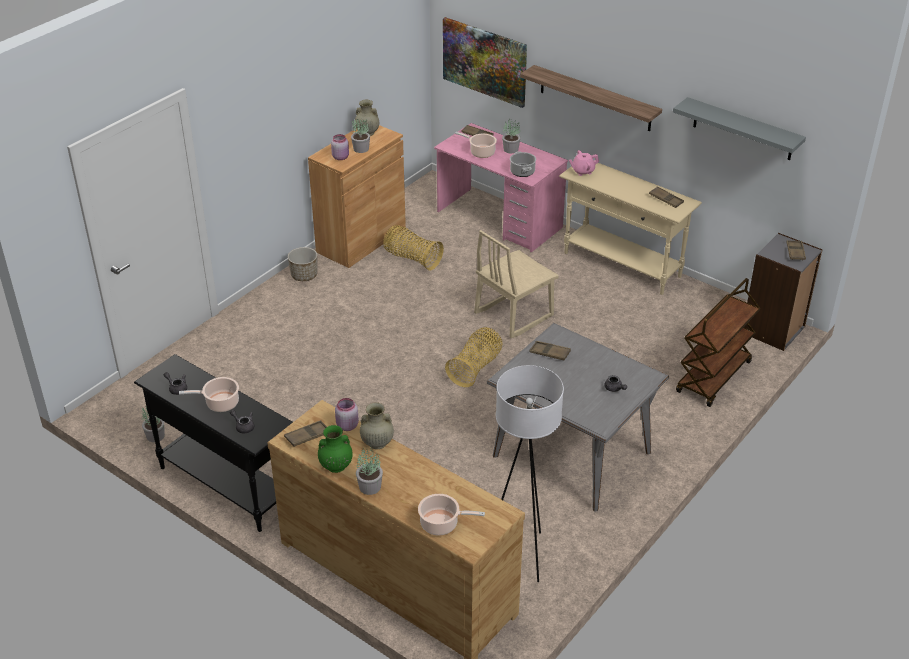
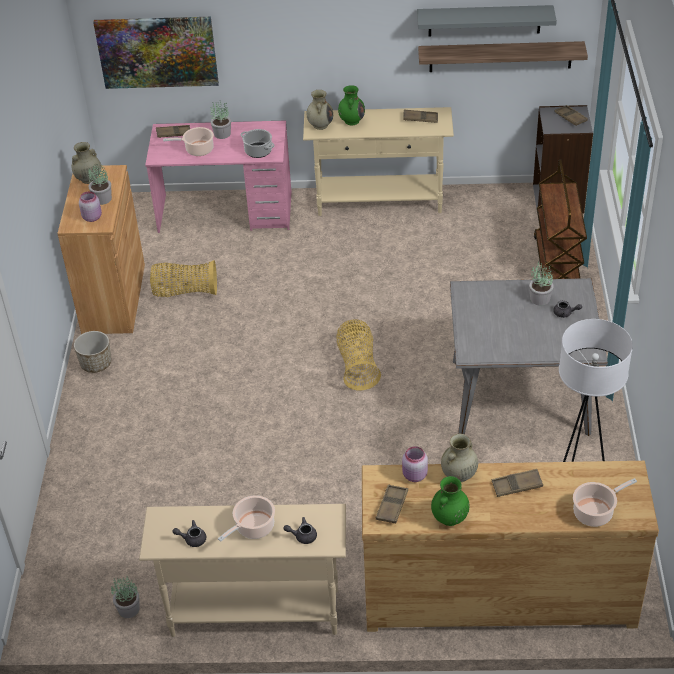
camera: 35 degrees left, 5 degrees up
(225, 485) = (254, 612): black console table -> beige console table
(369, 486) = (499, 517): potted plant -> potted plant (539, 298)
(513, 314) = (336, 297): beige chair -> none
(549, 353) = (479, 310): brown tray -> brown tray (517, 485)
(582, 171) = (320, 125): pink teapot -> beige vase
(595, 98) = (307, 46): shelf -> shelf (500, 56)
(610, 178) = (351, 121): none -> green vase

